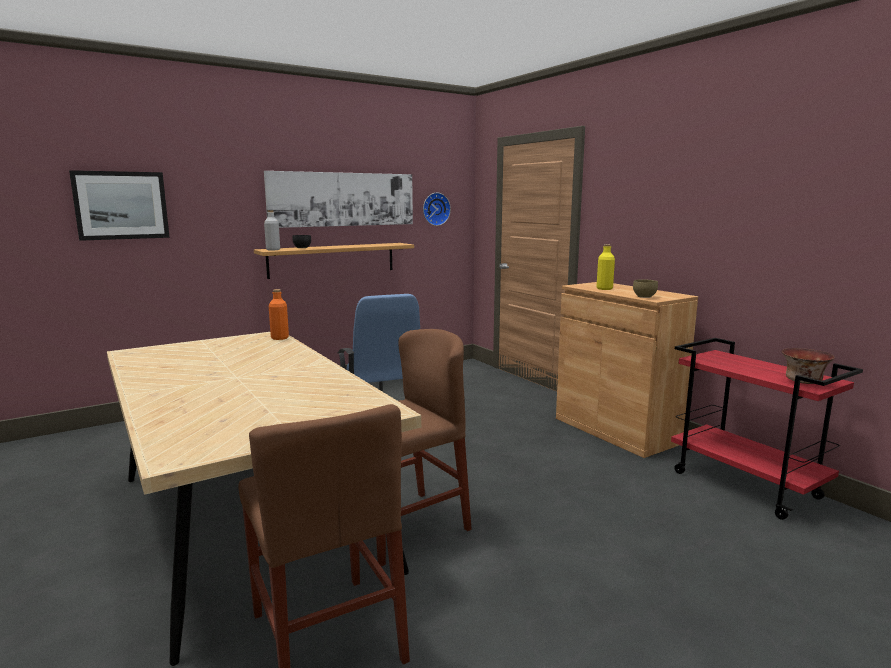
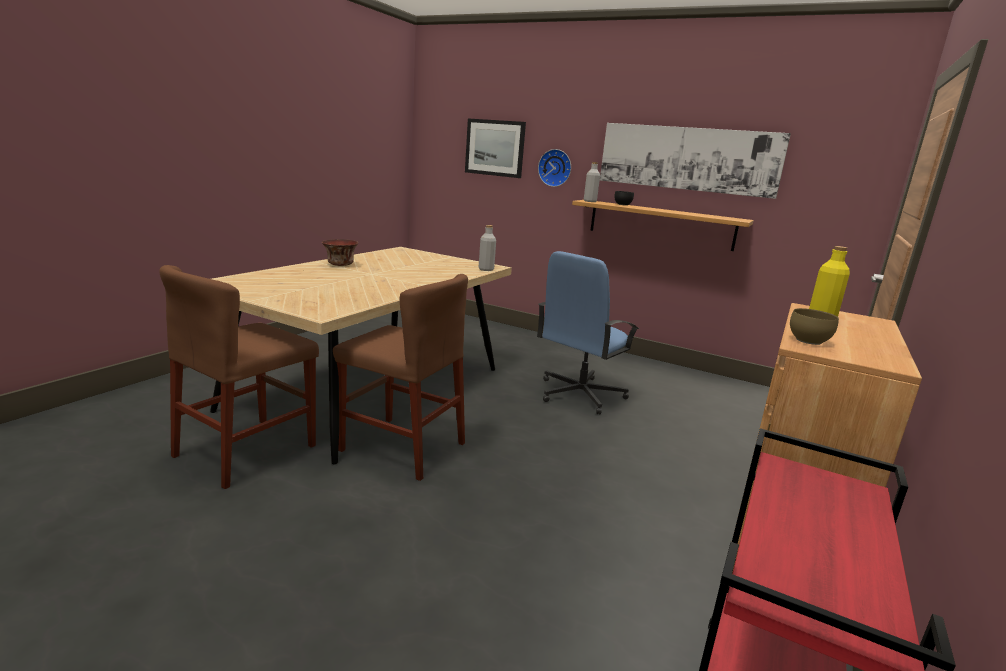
camera: 60 degrees right, 5 degrees up
(280, 338) = (486, 269): orange bottle -> grey bottle
(435, 209) = (822, 183): wall clock -> wall clock (555, 168)
(803, 382) = (798, 586): bowl -> bowl (340, 265)

